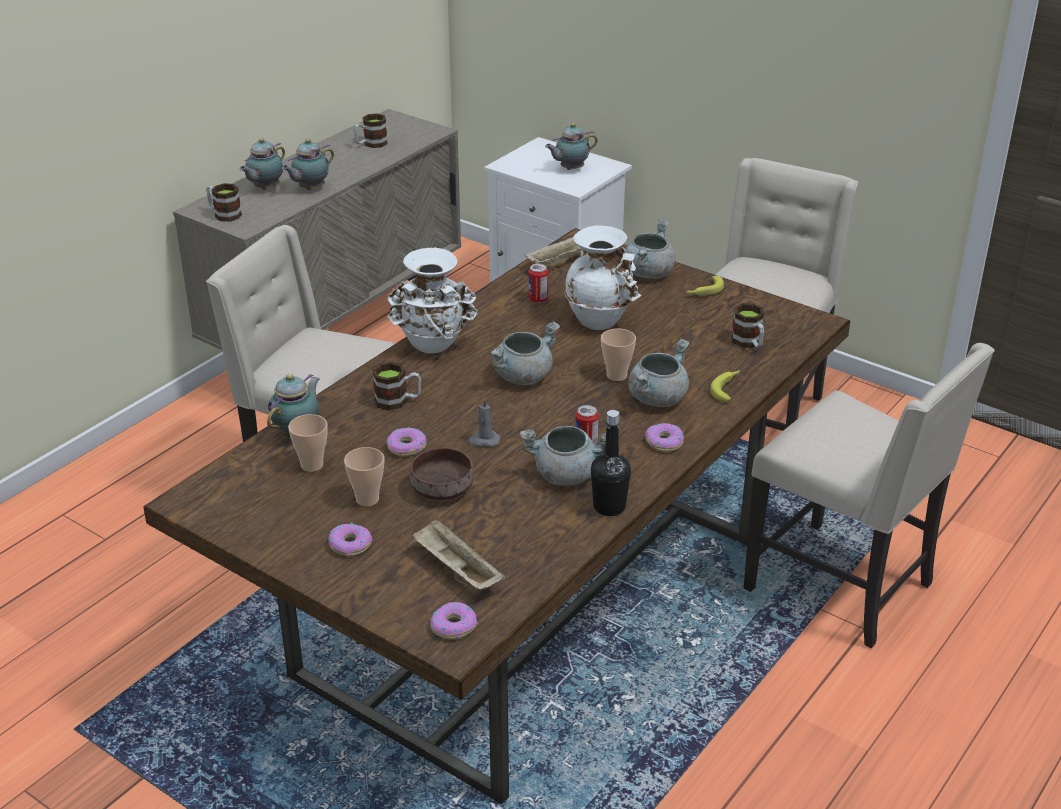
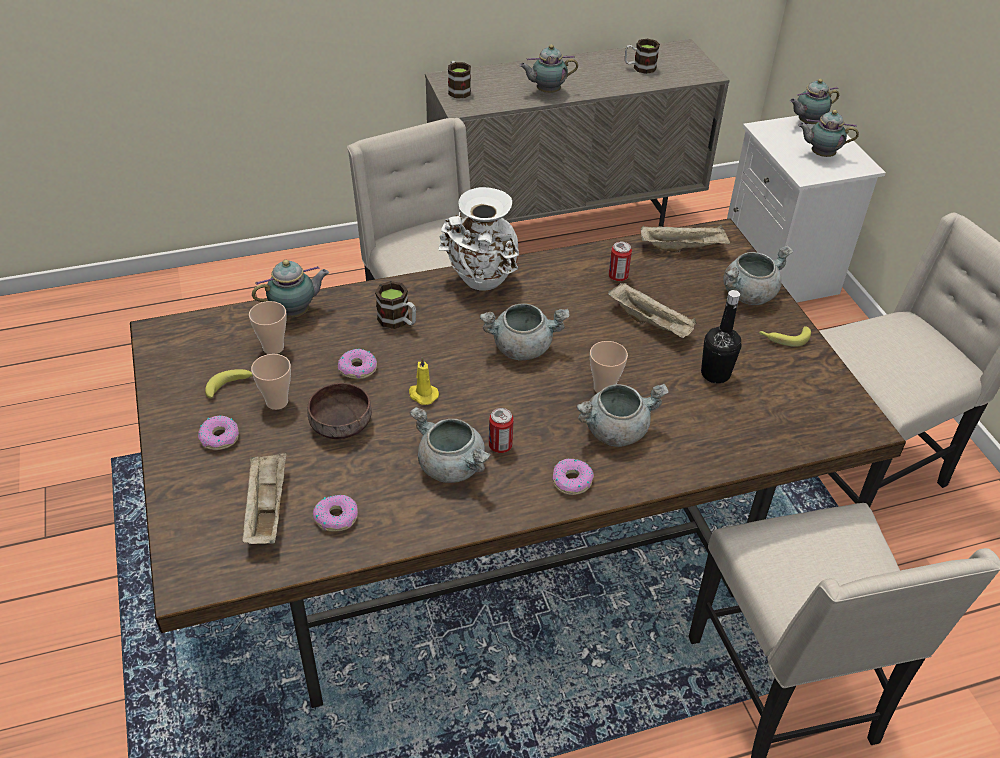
camera: 35 degrees right, 10 degrees up
(265, 188) = (512, 78): teapot -> teapot (807, 123)
(453, 626) = (206, 562): donut -> donut (336, 517)
(483, 440) = (422, 395): grey candle -> yellow candle
(600, 320) = (651, 323): white vase -> beige tray
(609, 507) = (452, 520): black bottle -> black bottle (715, 374)
(727, 388) = (693, 455): banana -> banana (234, 386)
(749, 343) = (768, 416): mug -> none

